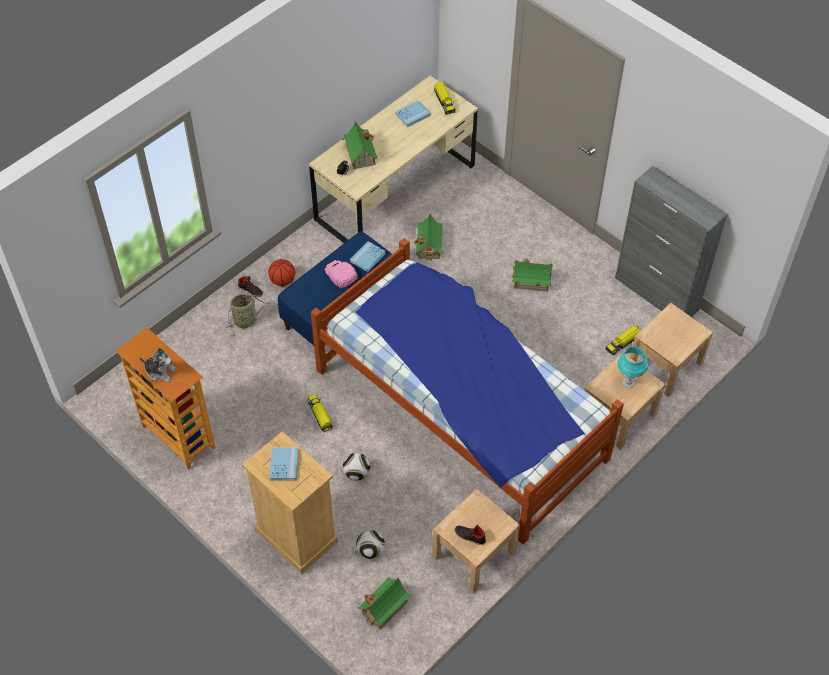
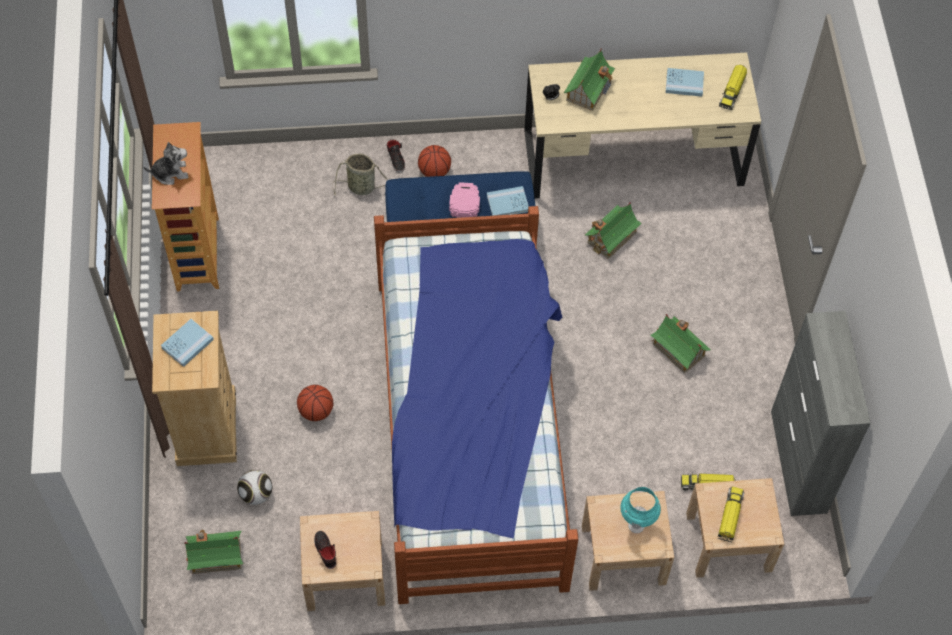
camera: 40 degrees right, 5 degrees up
(160, 371) = (170, 173): plush toy -> plush toy turned 75 degrees counterclockwise
(320, 415) = (339, 330): toy truck -> toy truck (730, 516)
(356, 473) = (316, 411): football -> basketball

